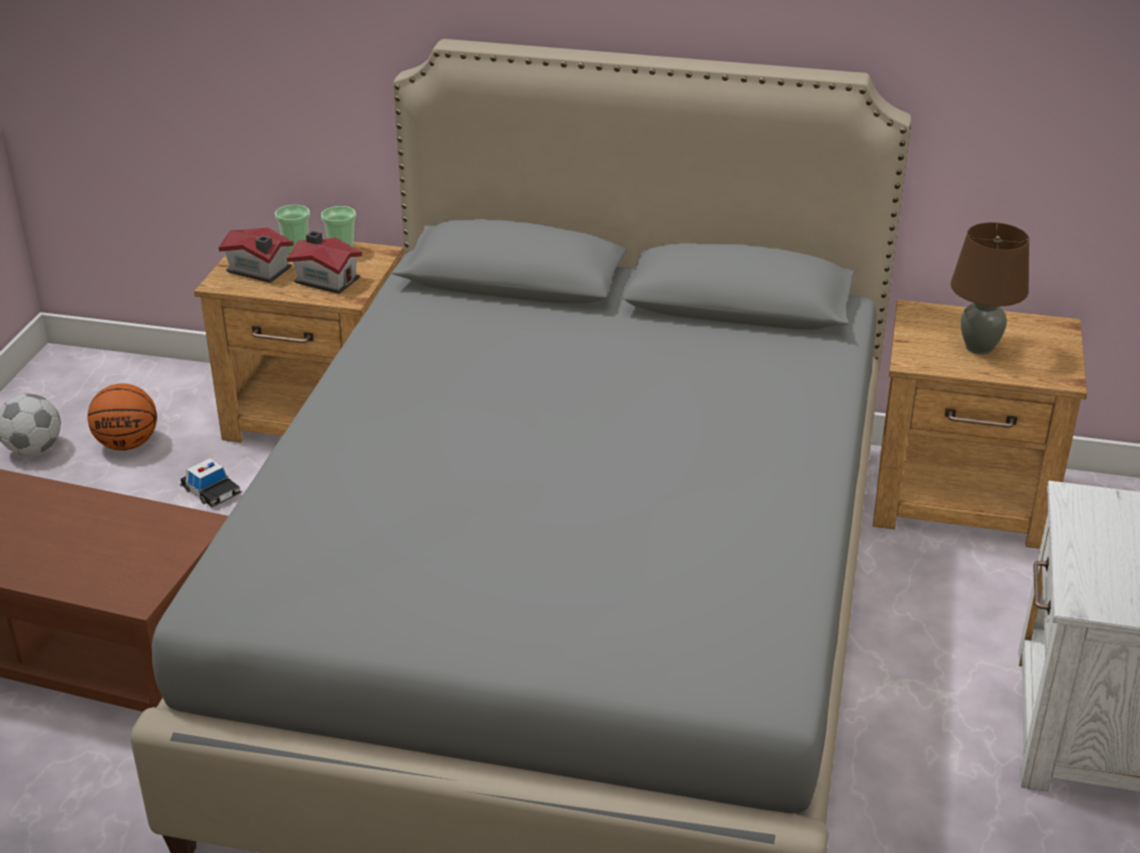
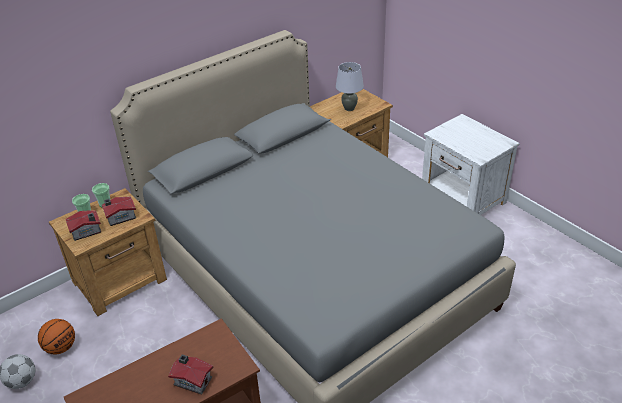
camera: 50 degrees left, 5 degrees up
(61, 559) = (192, 380): none -> toy house
(211, 491) = (127, 335): toy car -> none
(978, 347) = (349, 108): brown table lamp -> grey table lamp

